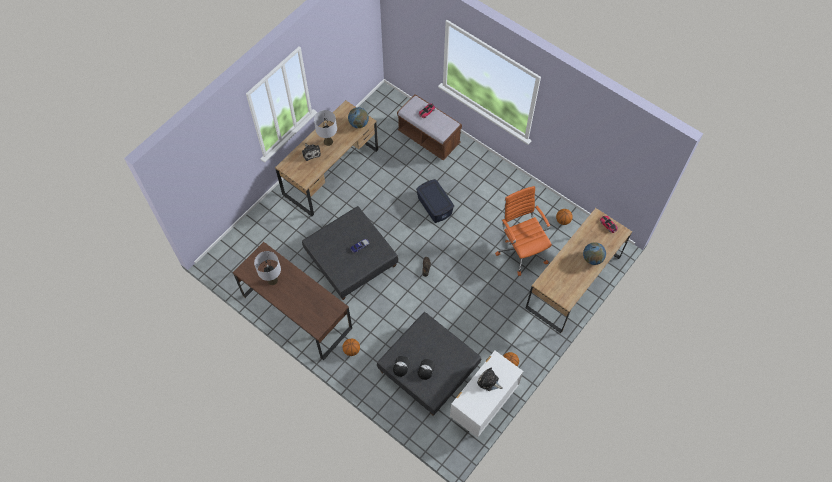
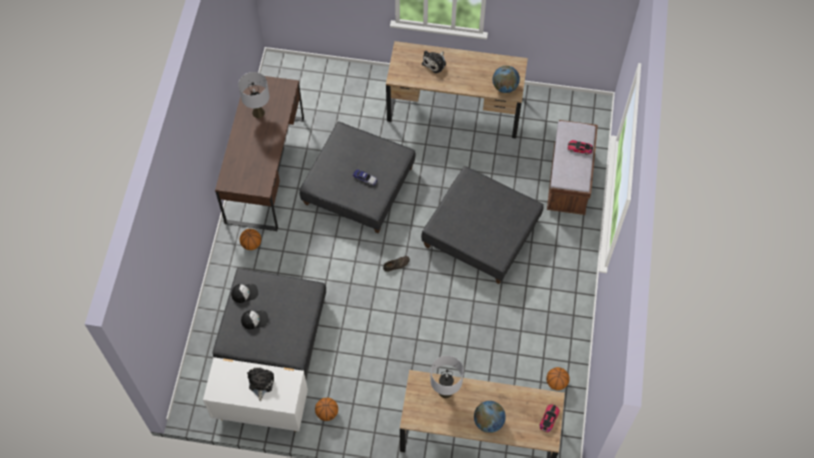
camera: 60 degrees right, 0 degrees up
(328, 141) = (460, 71): grey table lamp -> grey table lamp (445, 391)
(434, 205) = (482, 233): blue storage box -> grey ottoman
(521, 249) = (485, 355): orange office chair -> none

